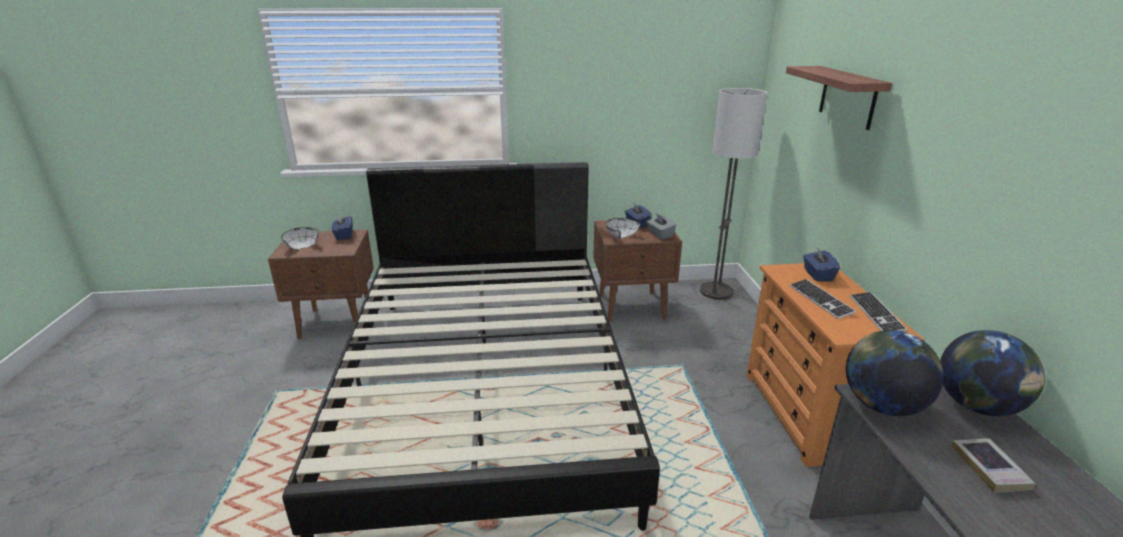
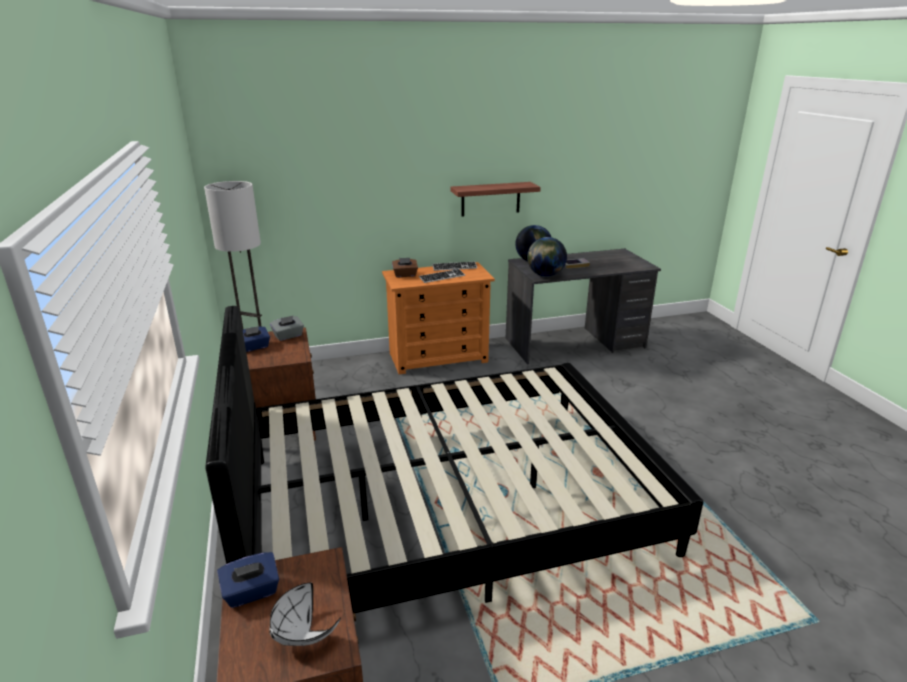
camera: 100 degrees left, 0 degrees up
(619, 236) = (290, 354): white bowl -> none
(817, 275) = (405, 275): blue tissue box -> brown tissue box
(847, 97) = (346, 159): shelf -> shelf (490, 199)

